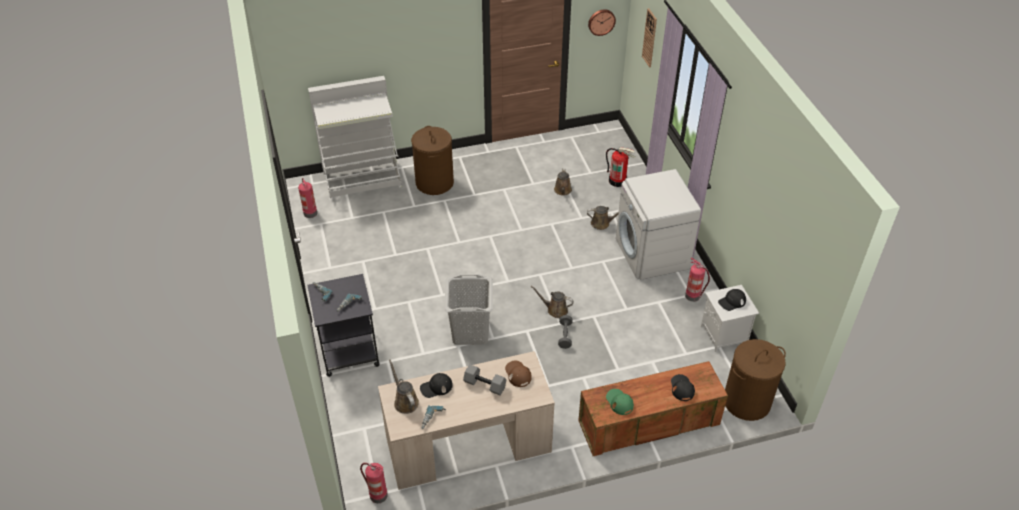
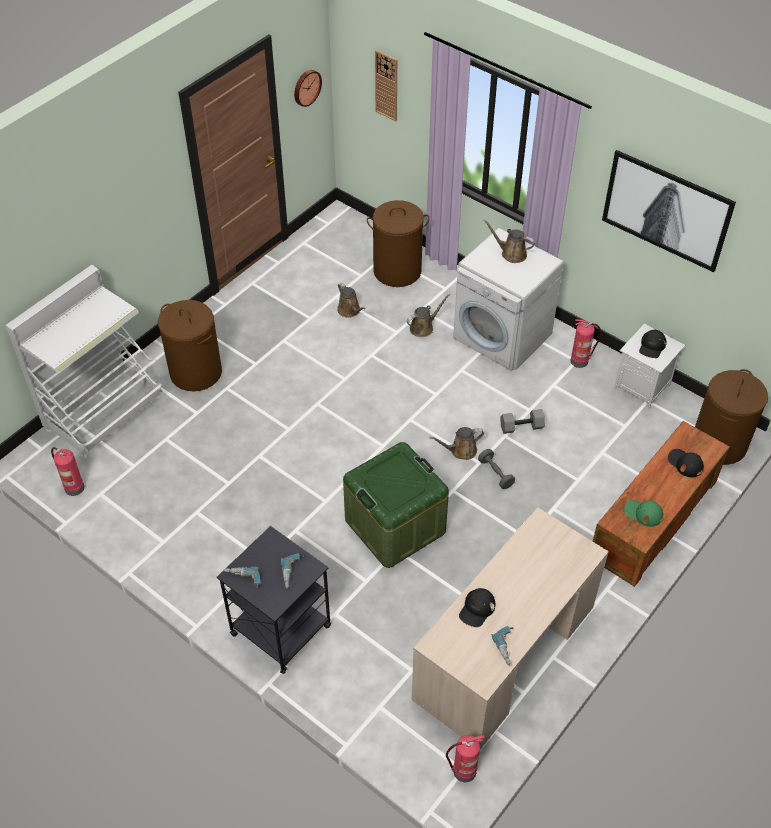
camera: 35 degrees left, 5 degrees up
(405, 401) = (459, 646): brown watering can -> brown watering can (511, 253)
(470, 331) = (395, 525): grey laundry basket -> green storage box
(485, 384) = (524, 574): grey dumbbell -> grey dumbbell (521, 426)
(518, 374) = (545, 542): brown cap -> none
(617, 180) = (397, 271): fire extinguisher -> brown laundry basket
(763, 191) = (667, 209): none -> picture

